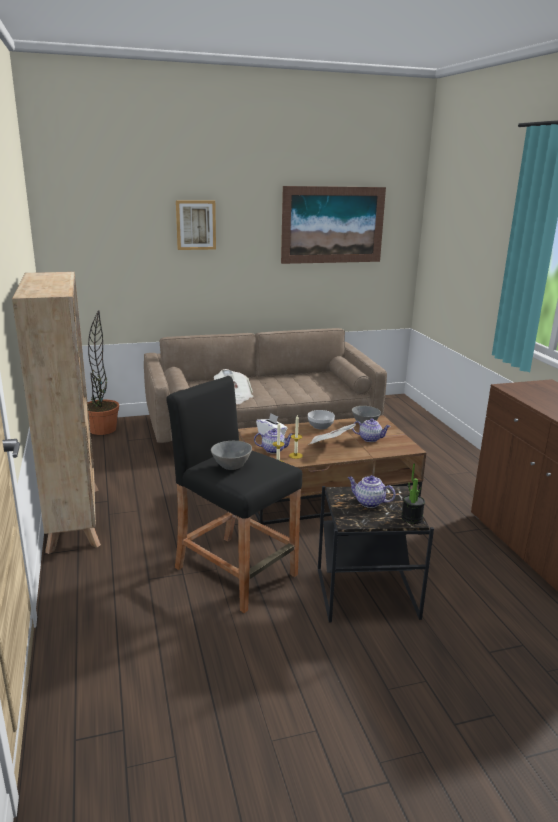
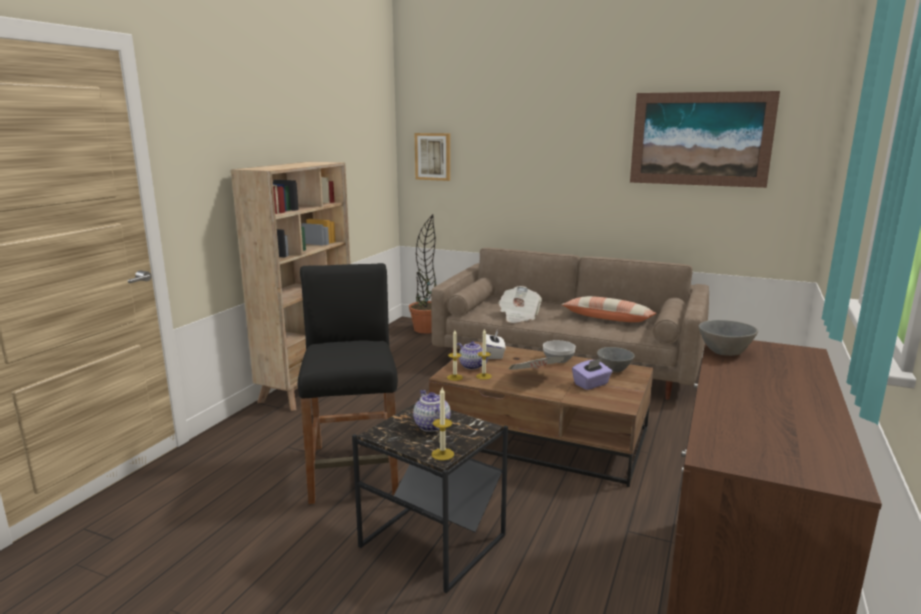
camera: 40 degrees right, 5 degrees down
(195, 225) = (537, 136): picture -> picture (433, 156)
(231, 465) = (335, 348): grey bowl -> grey bowl (724, 351)
(297, 383) = (608, 319): none -> pillow
(370, 439) = (591, 384): teapot -> purple tissue box
(412, 518) = (442, 454): potted plant -> candle

